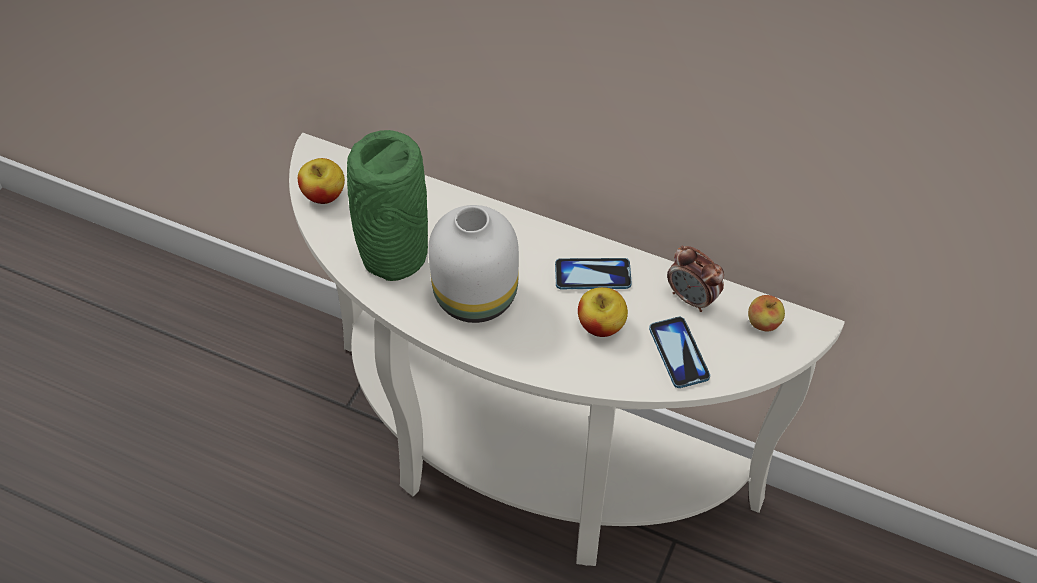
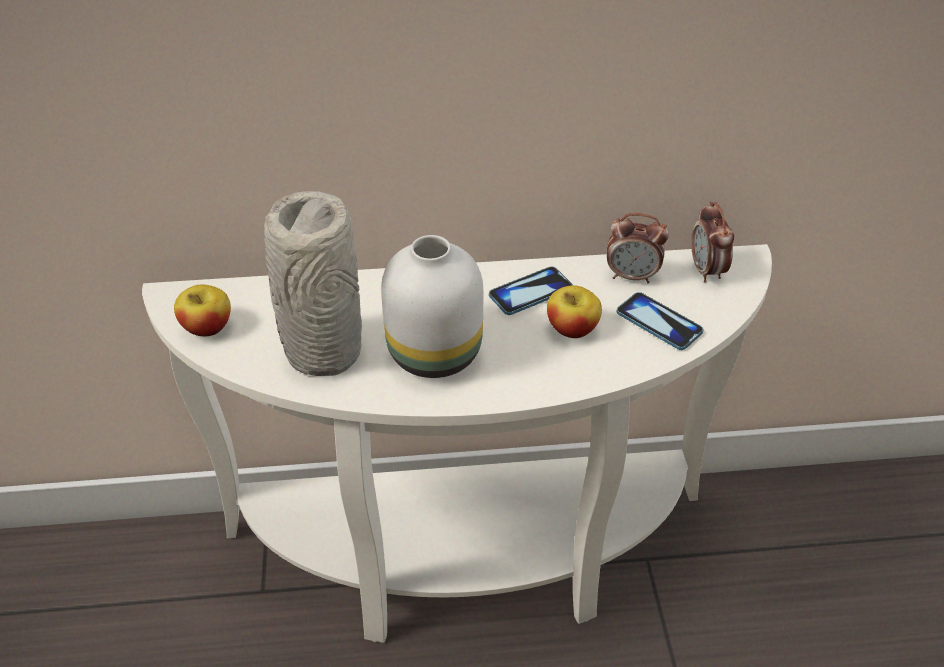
camera: 30 degrees left, 10 degrees down
(392, 255) = (322, 352): green vase -> grey vase
(763, 323) = (706, 271): apple -> alarm clock

